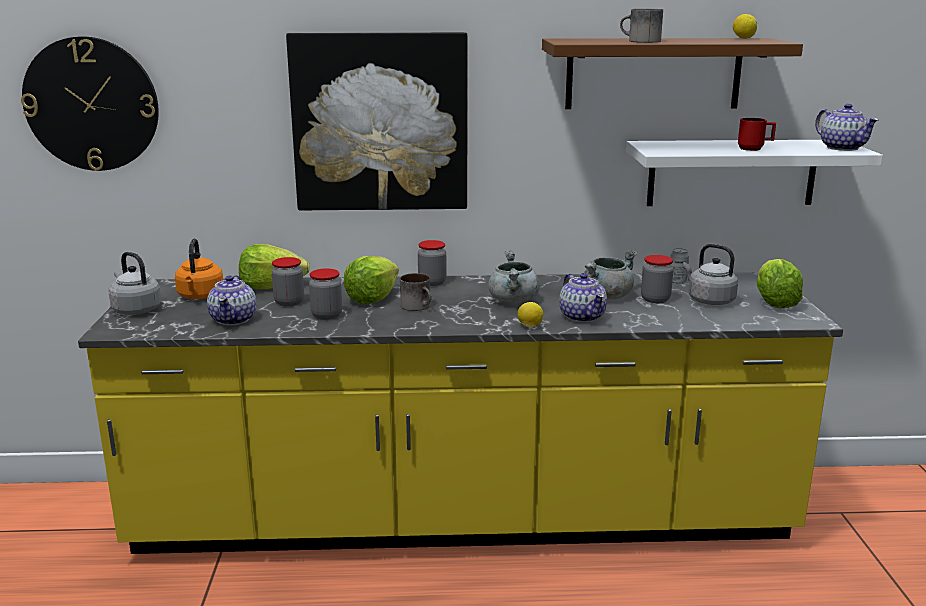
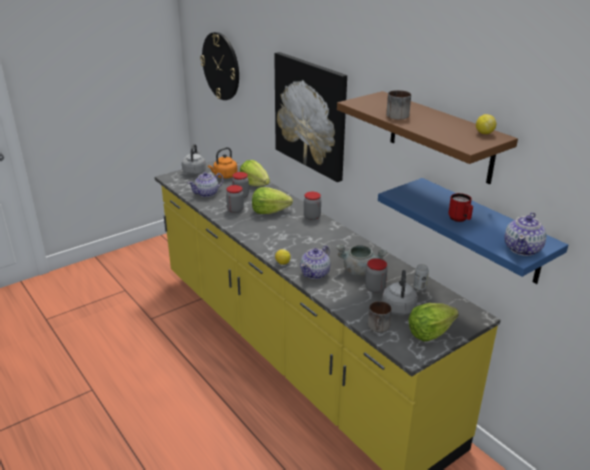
camera: 55 degrees right, 10 degrees up
(419, 306) = (273, 226): mug -> mug (379, 327)
(513, 300) = (314, 246): grey cooking pot -> none
(732, 172) = (484, 231): white shelf -> blue shelf

